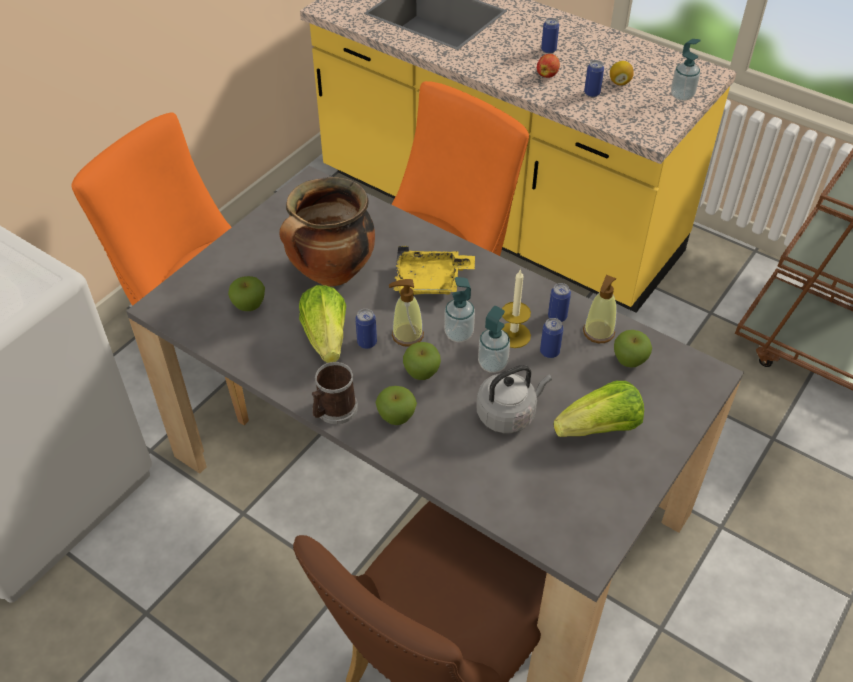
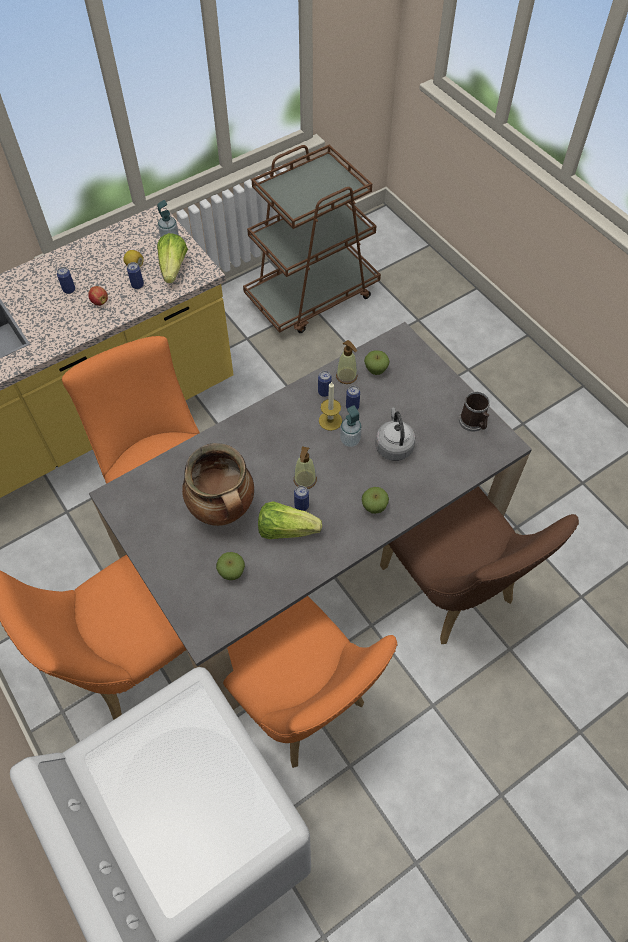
camera: 70 degrees left, 10 degrees up
(215, 533) = (300, 703): none -> orange chair
(333, 411) = (355, 542): mug -> mug (473, 423)
(421, 373) = (342, 482): apple -> none
(430, 281) = (260, 451): yellow tray -> none
(458, 334) = (316, 450): soap dispenser -> none
(600, 428) = (421, 404): lettuce -> lettuce (173, 268)

